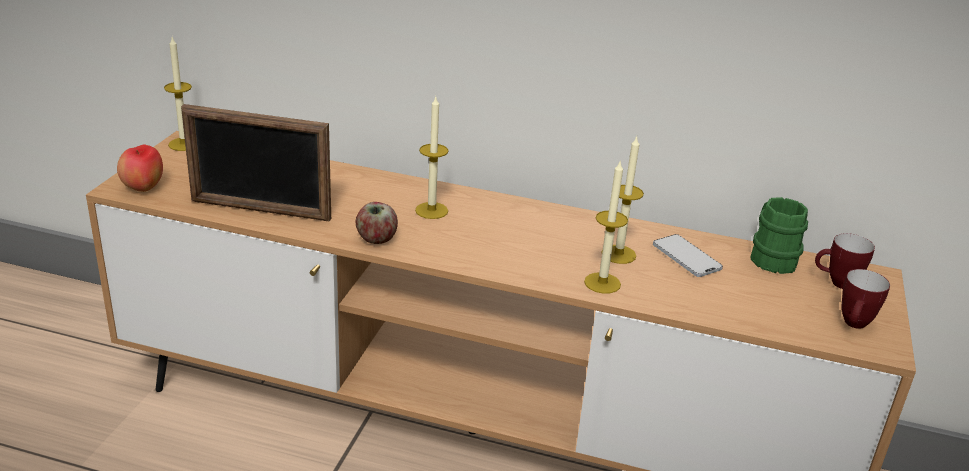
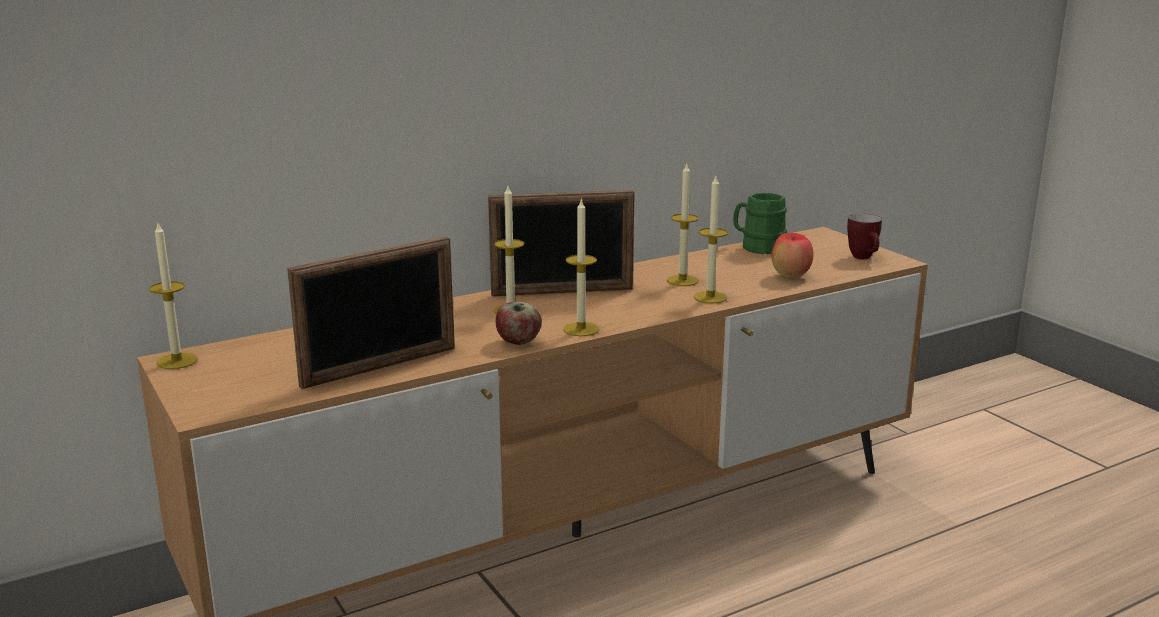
camera: 45 degrees left, 10 degrees down
(143, 189) = (229, 402): apple -> apple (790, 276)
(439, 254) = (581, 329): none -> candle
(502, 214) = (562, 292): none -> picture frame
(686, 257) = (719, 265): phone -> none
(836, 283) = (813, 244): mug -> none

